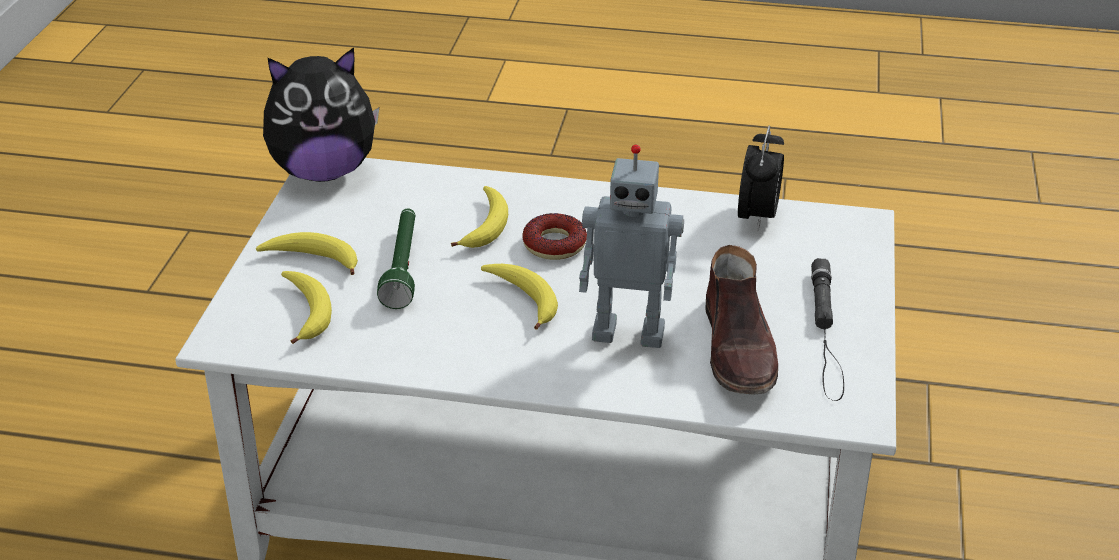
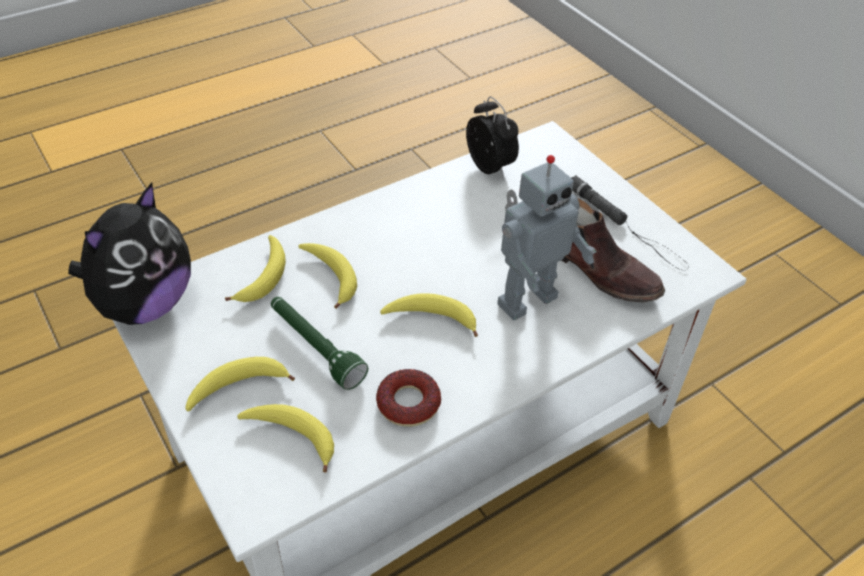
camera: 45 degrees left, 10 degrees up
(433, 198) = (264, 276): none -> banana
(554, 244) = (396, 262): donut -> donut (408, 403)

